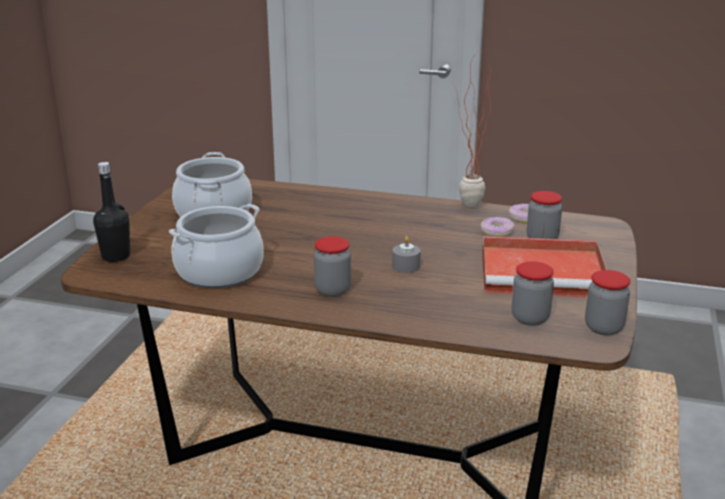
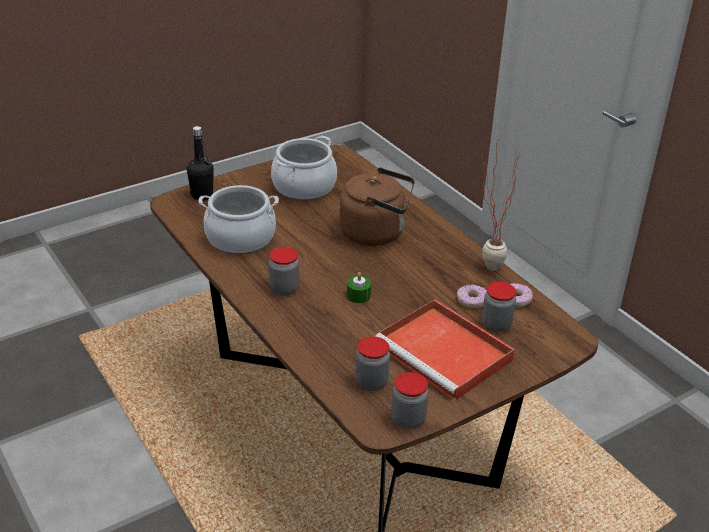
camera: 40 degrees right, 10 degrees up
(340, 220) = (376, 233): none -> brown kettle
(406, 266) = (358, 295): grey candle -> green candle

